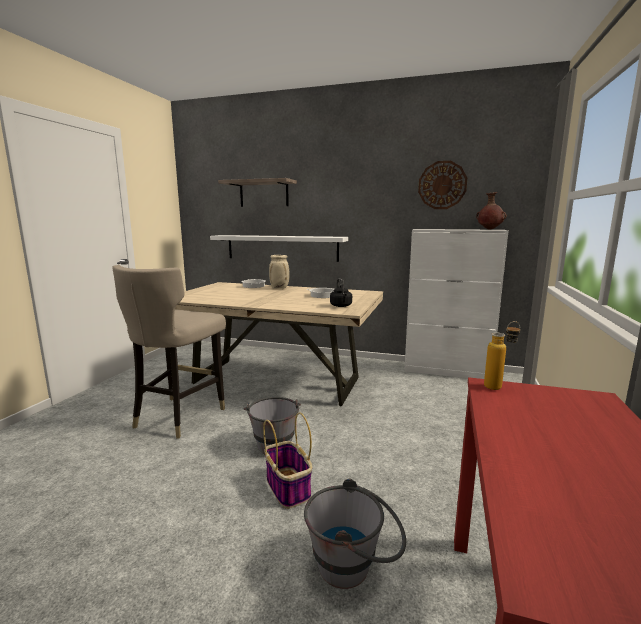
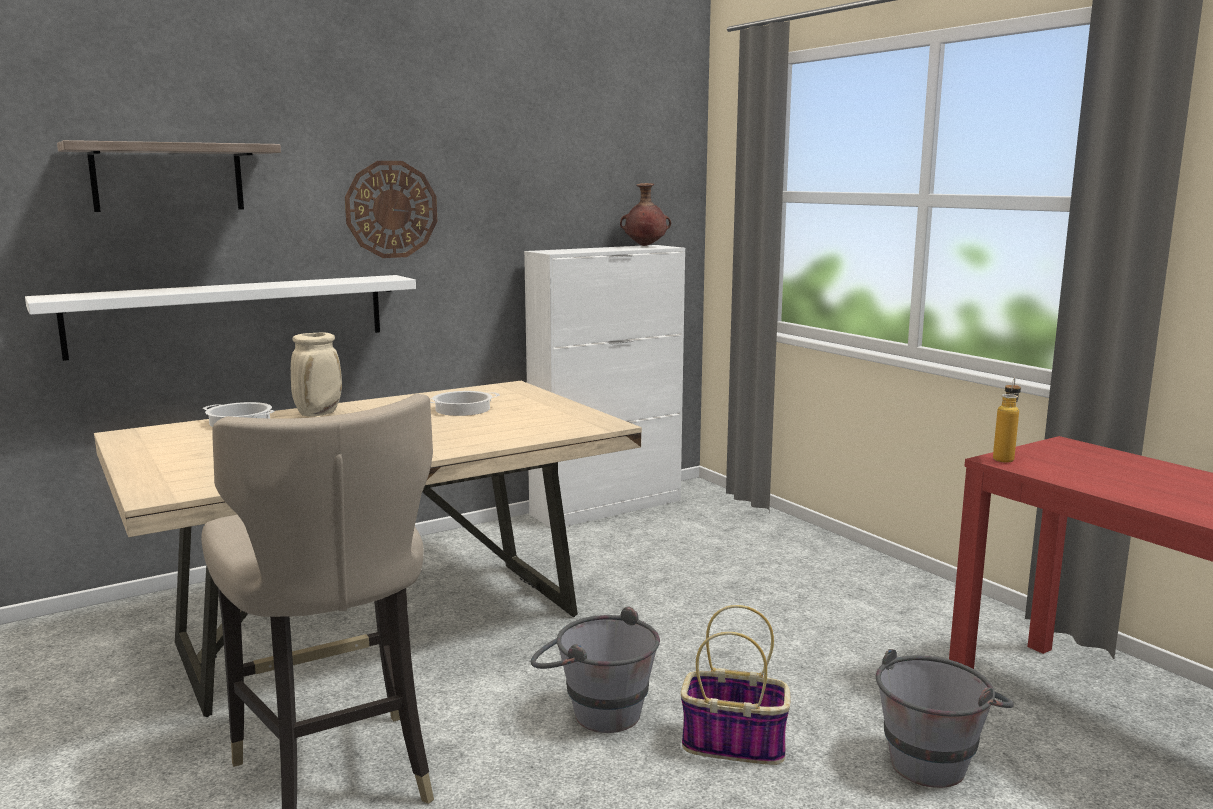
camera: 50 degrees left, 0 degrees up
(341, 306) = (562, 419): black kettle -> none
(442, 185) = (562, 167): wall clock -> wall clock (391, 209)

